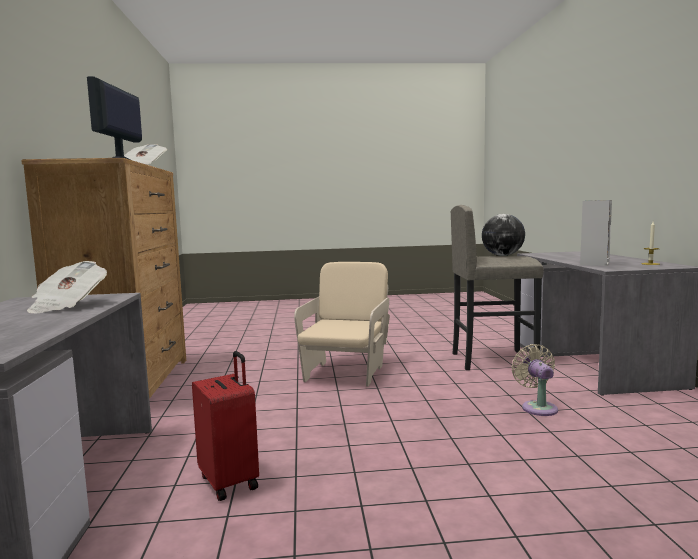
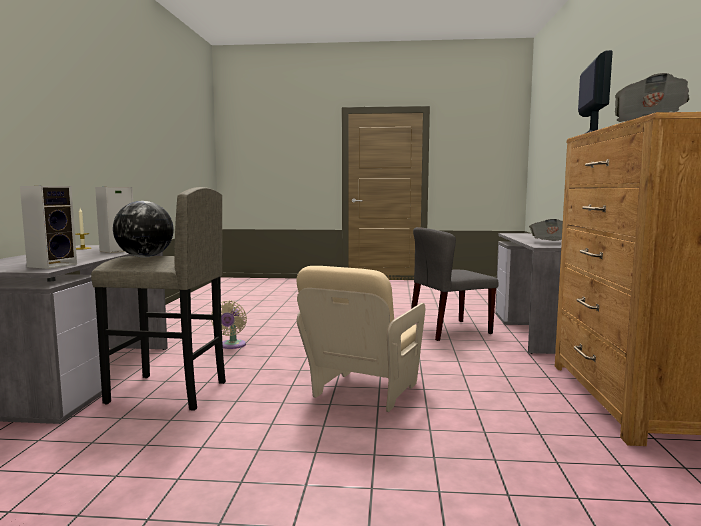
camera: 170 degrees left, 0 degrees up
(230, 481) = (449, 330): red suitcase -> grey chair
(545, 255) = (53, 265): none -> speaker

